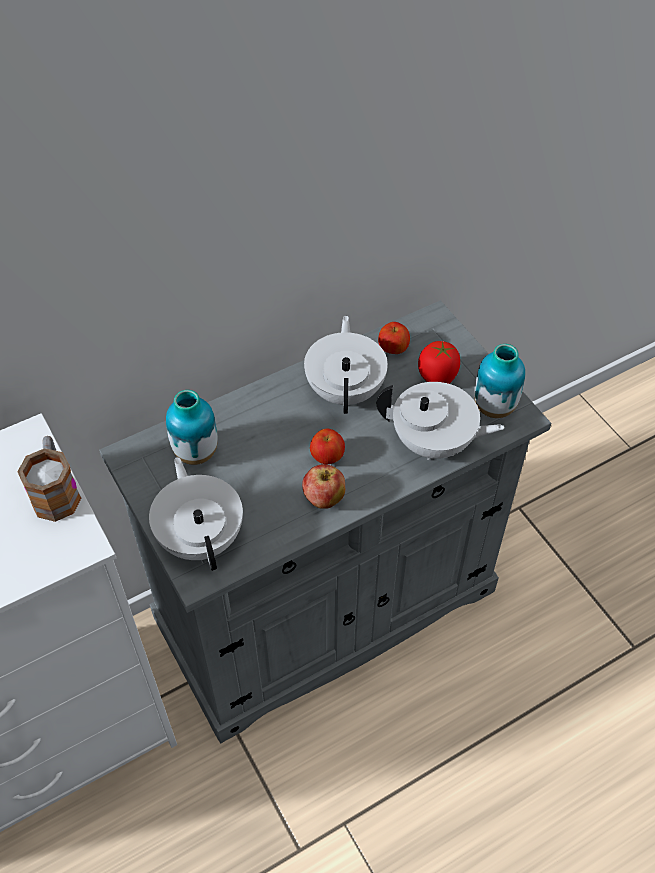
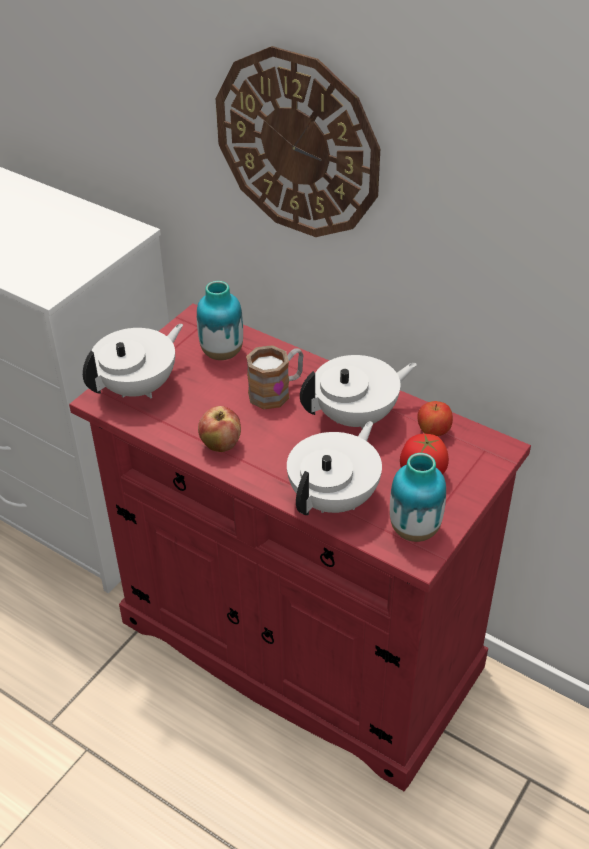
camera: 65 degrees right, 10 degrees down
(56, 491) = (90, 262): mug -> mug (276, 391)
(189, 219) = (297, 144): none -> wall clock
(326, 605) = (299, 645): grey cabinet -> red cabinet
(327, 457) = (269, 431): apple -> none
(433, 443) = (335, 498): white teapot -> white teapot turned 135 degrees counterclockwise

